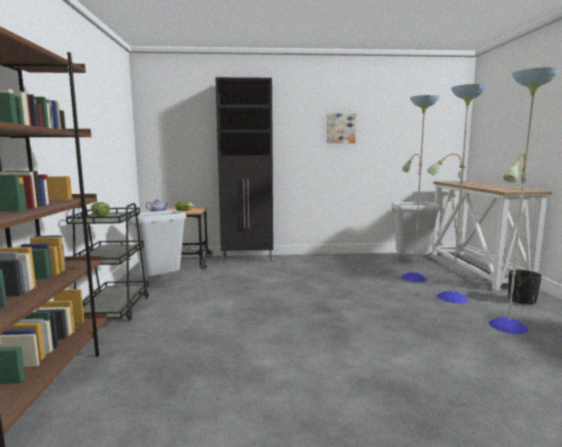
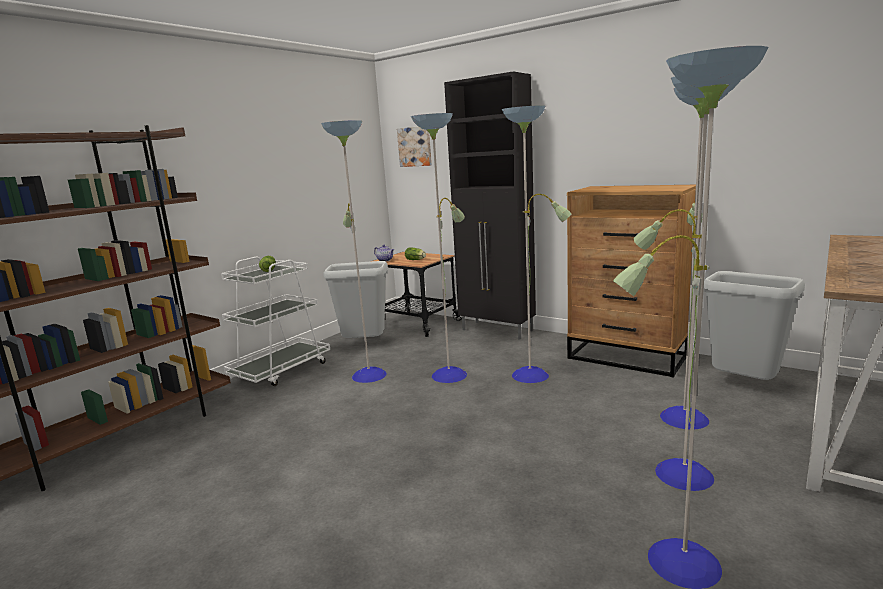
camera: 40 degrees right, 5 degrees up
(114, 310) = (281, 370): black cart -> white cart
(262, 285) = (450, 374): none -> floor lamp
(340, 128) = (642, 137): picture -> picture (415, 146)
(345, 259) = (628, 357): none -> brown dresser
(522, 300) = (828, 529): black planter -> none

